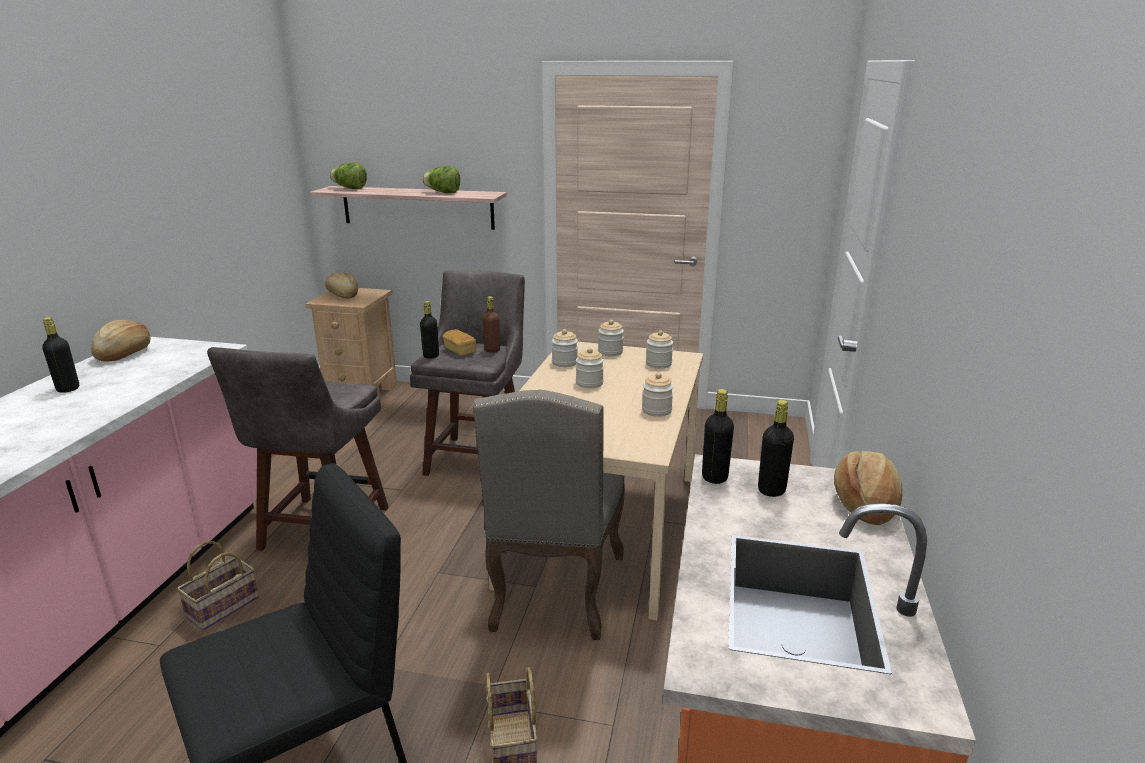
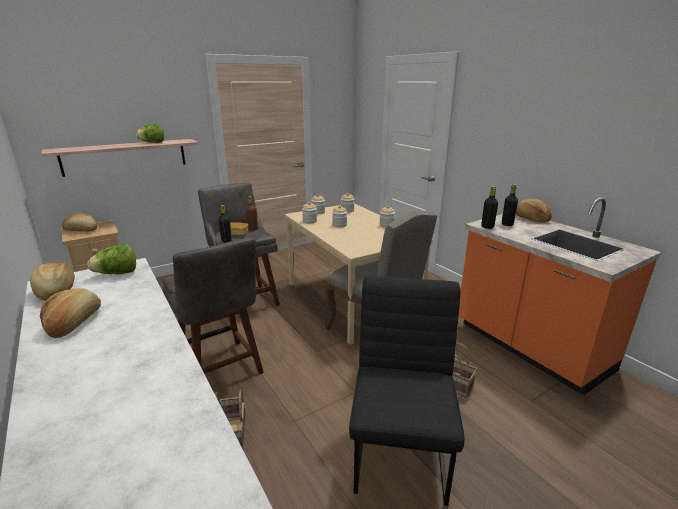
camera: 45 degrees left, 0 degrees up
(68, 389) = (75, 323): black bottle -> bread
(350, 188) = (69, 148): lettuce -> lettuce (117, 274)

